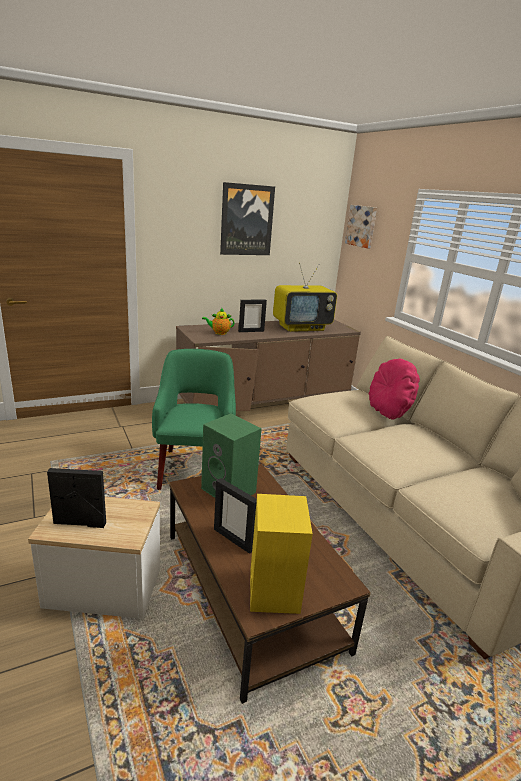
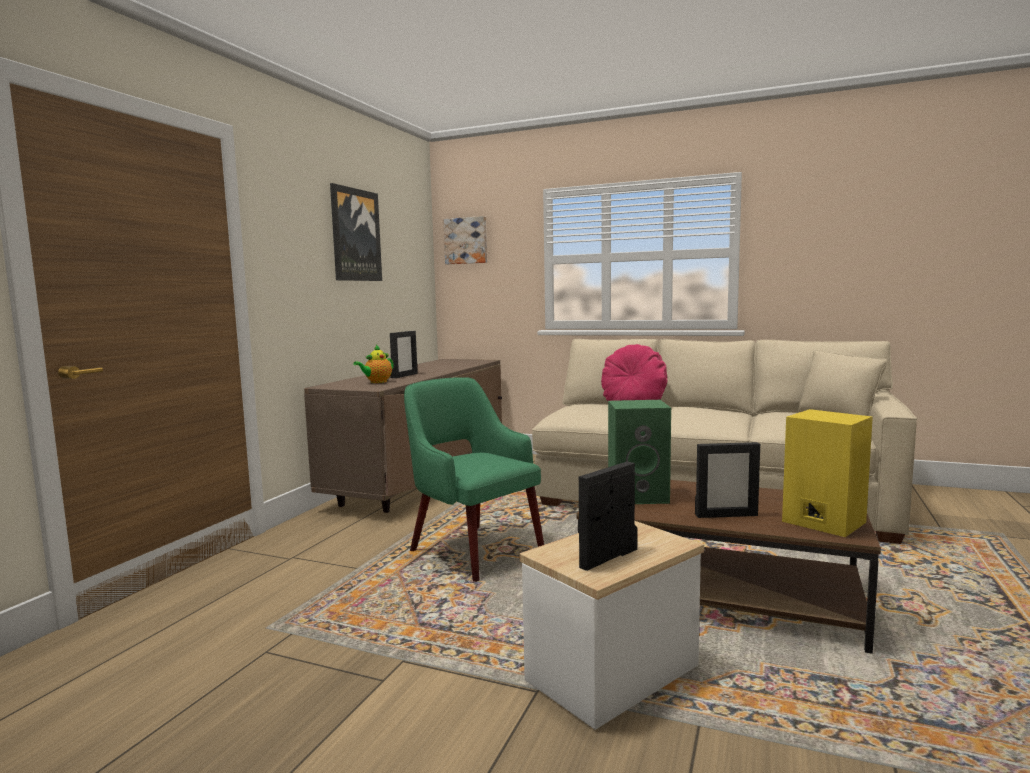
camera: 40 degrees left, 15 degrees down
(301, 327) = (442, 366): television -> none

